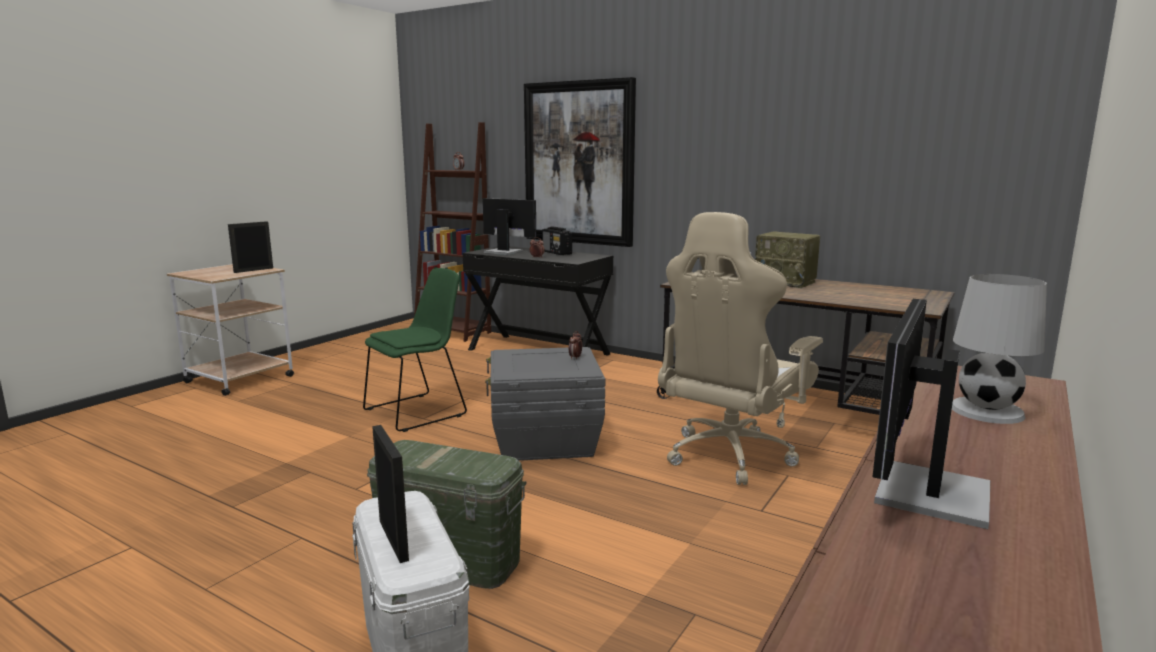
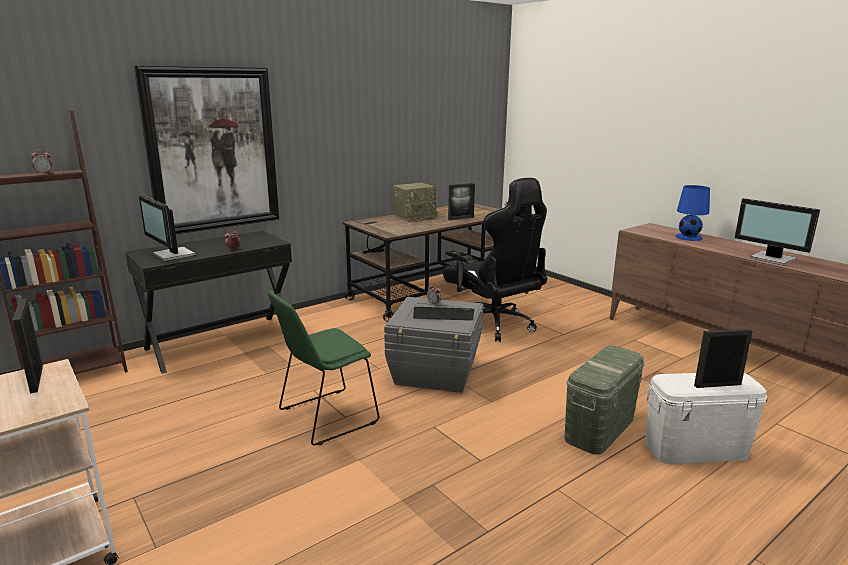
camera: 70 degrees left, 5 degrees up
(418, 411) = (325, 417): green chair -> green chair turned 105 degrees counterclockwise
(504, 251) = (172, 255): monitor -> monitor turned 90 degrees counterclockwise
(542, 365) = (443, 314): none -> keyboard
(557, 253) = (219, 241): radio -> none
(732, 453) = (491, 324): beige office chair -> black office chair
(826, 296) = (461, 218): none -> picture frame
(987, 411) = (688, 237): white table lamp -> blue table lamp

